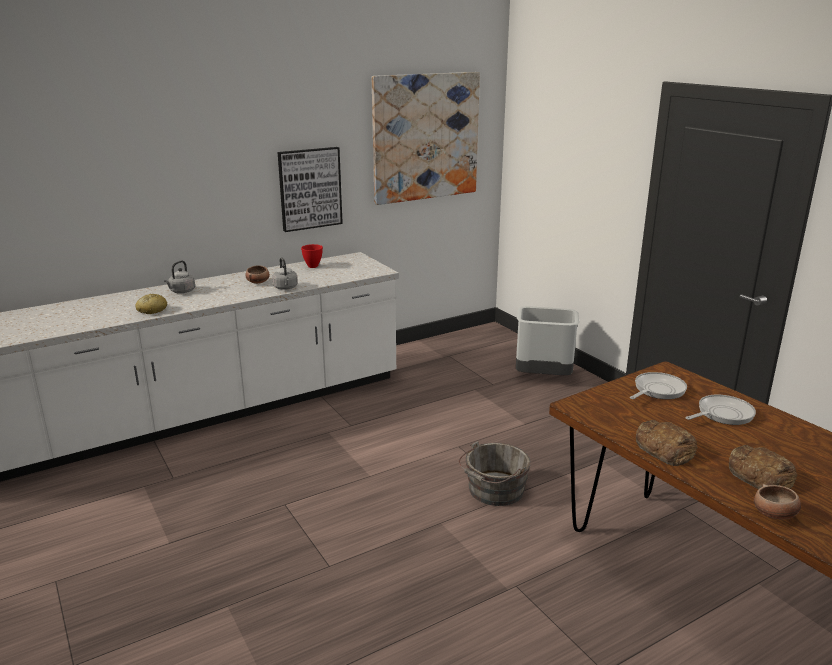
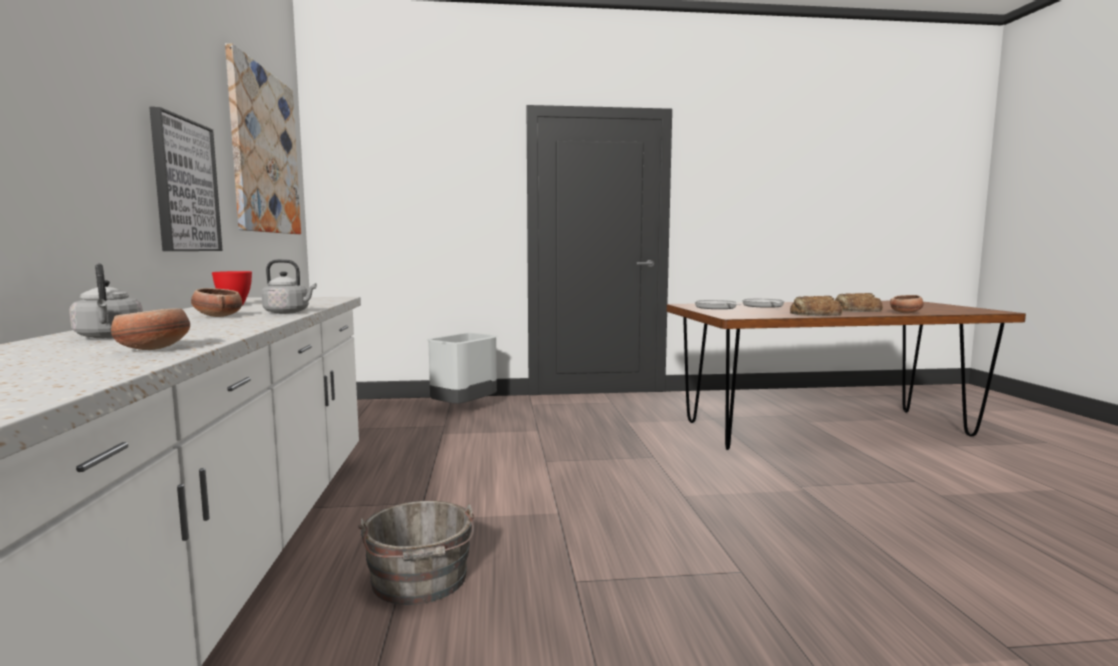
camera: 65 degrees left, 15 degrees down
(151, 310) = (153, 349): bread -> bowl
(493, 491) = (642, 464): grey bucket -> grey bucket (420, 581)

